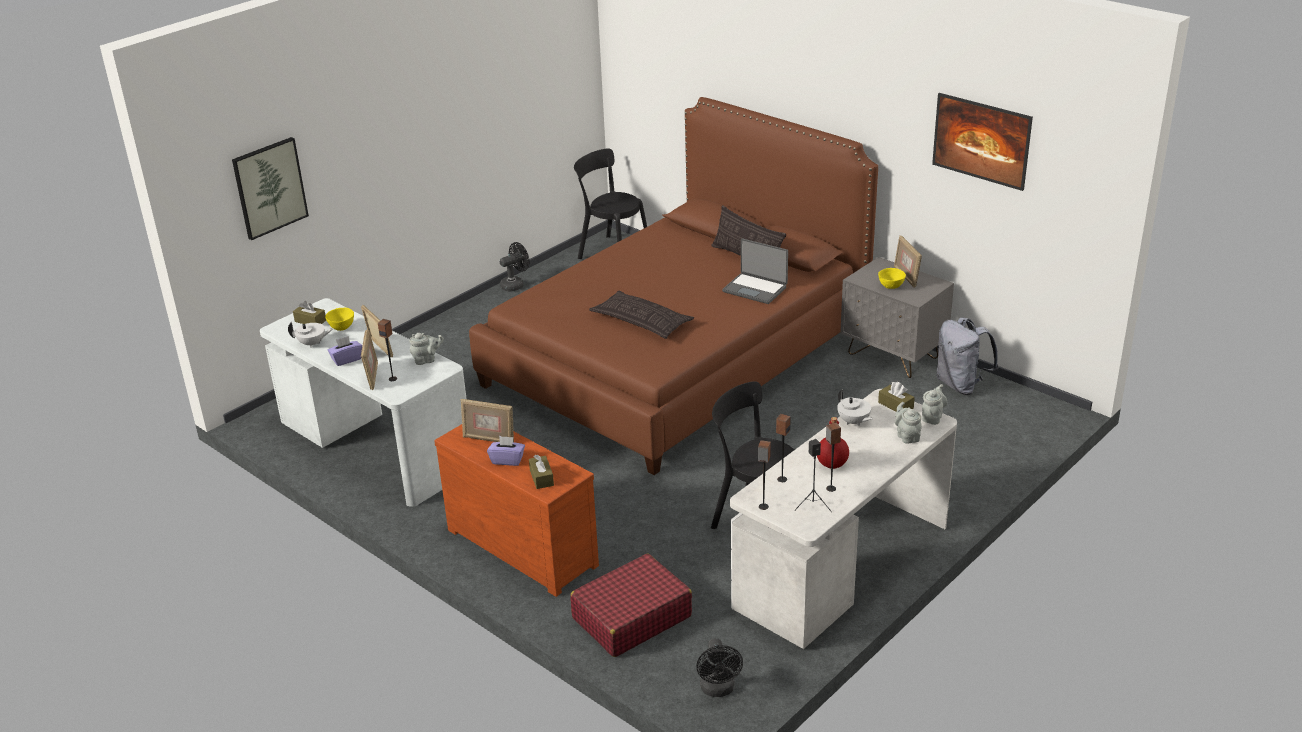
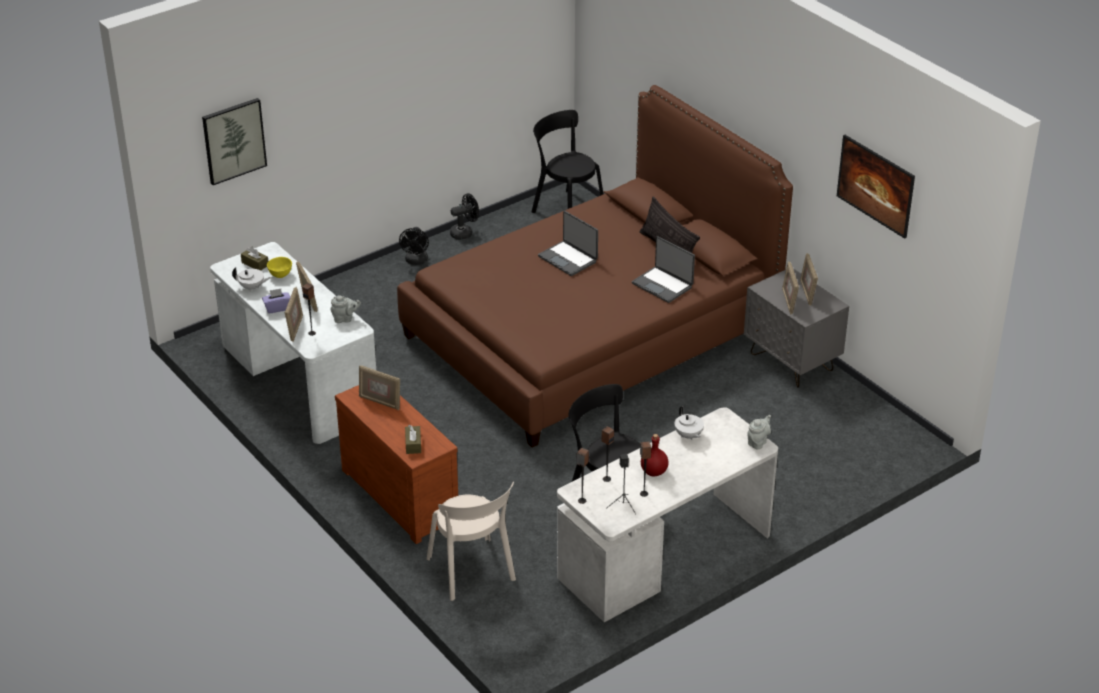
camera: 10 degrees right, 5 degrees up
(507, 460) = (390, 423): purple tissue box -> none
(631, 617) = (472, 572): red suitcase -> beige chair
(641, 321) = (548, 304): pillow -> none
(647, 278) = (568, 259): none -> laptop
(718, 690) = (523, 644): black fan -> black fan (416, 261)
(891, 287) = (789, 301): yellow bowl -> picture frame
(895, 405) = (731, 425): brown tissue box -> none
(907, 436) = (728, 456): grey teapot -> none
(961, 385) = (842, 402): grey backpack -> none

